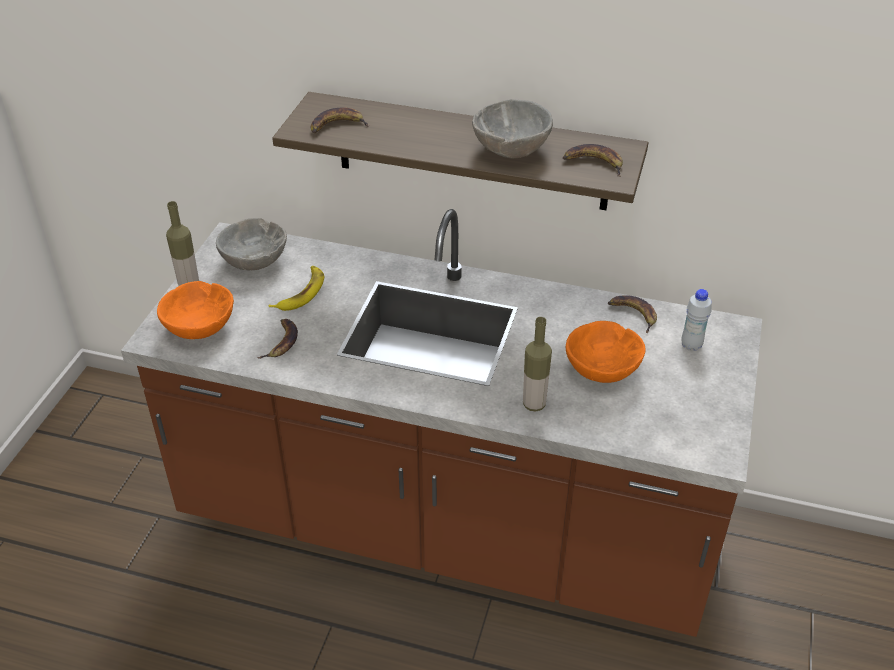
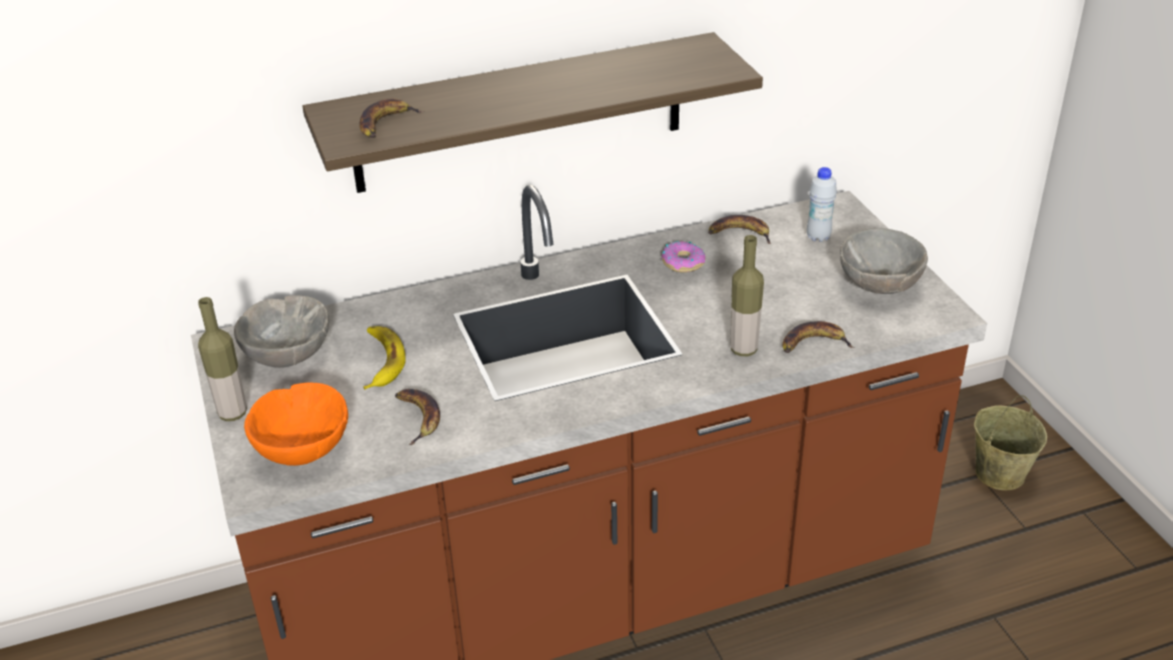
camera: 35 degrees left, 5 degrees down
(511, 151) = (602, 82): grey bowl -> grey bowl (880, 286)
(566, 317) = (683, 262): none -> donut
(593, 163) = (692, 65): banana -> banana (813, 344)
(602, 370) = (768, 292): orange bowl -> none
(831, 619) = (999, 473): none -> beige bucket

